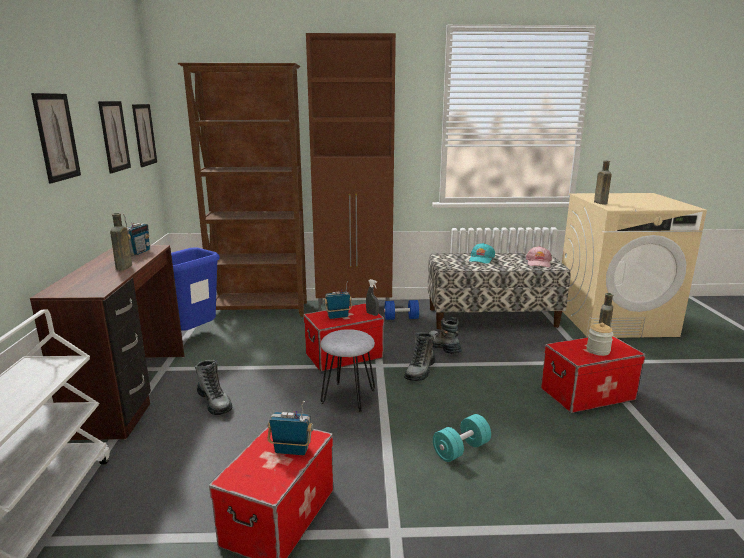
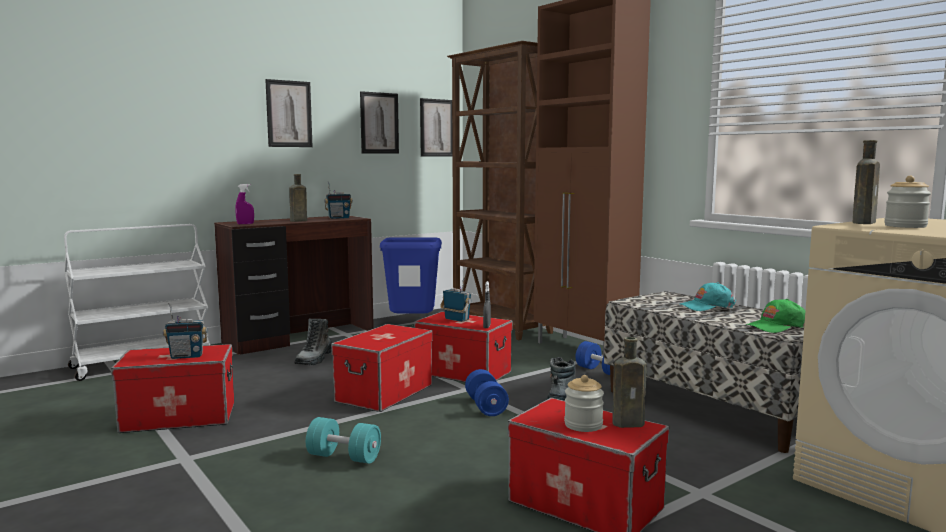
camera: 55 degrees right, 10 degrees down
(94, 288) = (245, 224): none -> purple spray bottle
(291, 451) = (187, 356): radio -> radio turned 105 degrees clockwise
(348, 397) = (385, 393): grey stool -> storage box
(420, 371) = (486, 406): boot -> blue dumbbell
(538, 262) = (776, 327): pink cap -> green cap
(622, 203) = (905, 226): none -> jar

